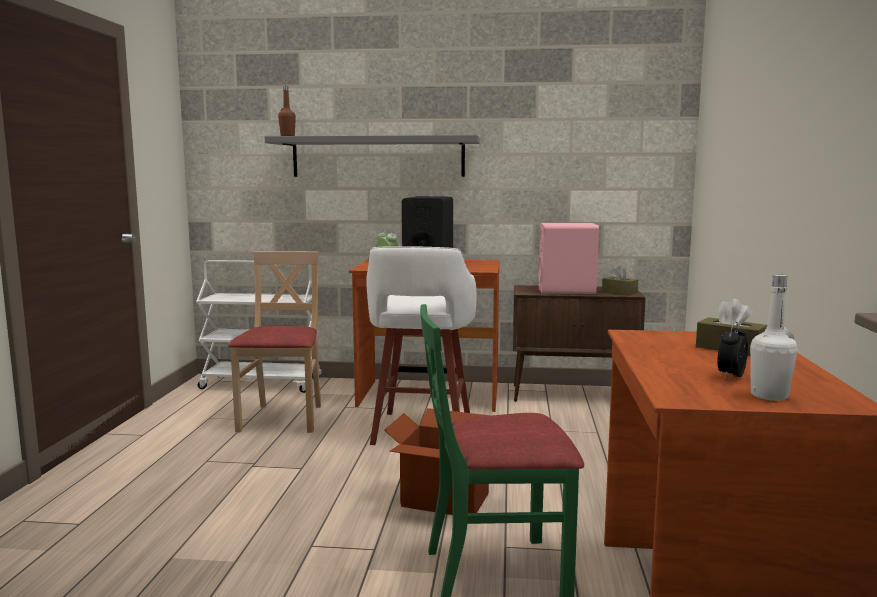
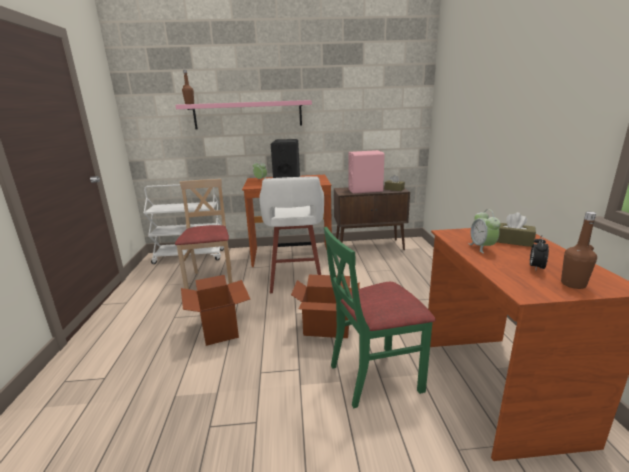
camera: 10 degrees left, 10 degrees up
(271, 483) = (220, 329): none -> cardboard box
(378, 157) = (248, 115): grey shelf -> pink shelf
(669, 351) = (482, 247): none -> alarm clock
(769, 395) = (573, 284): white bottle -> brown bottle

